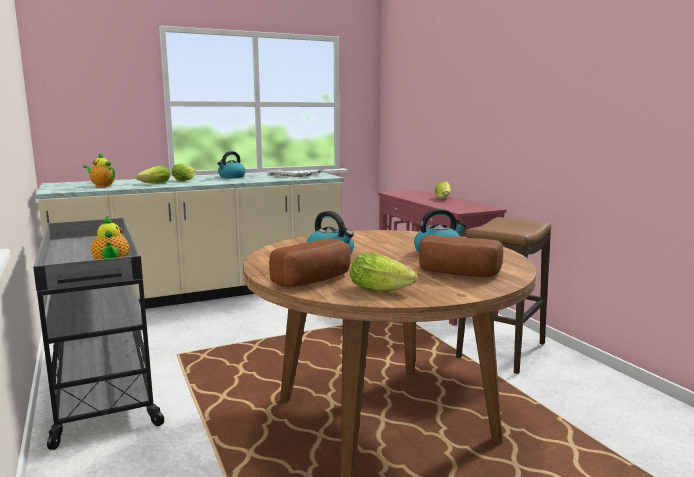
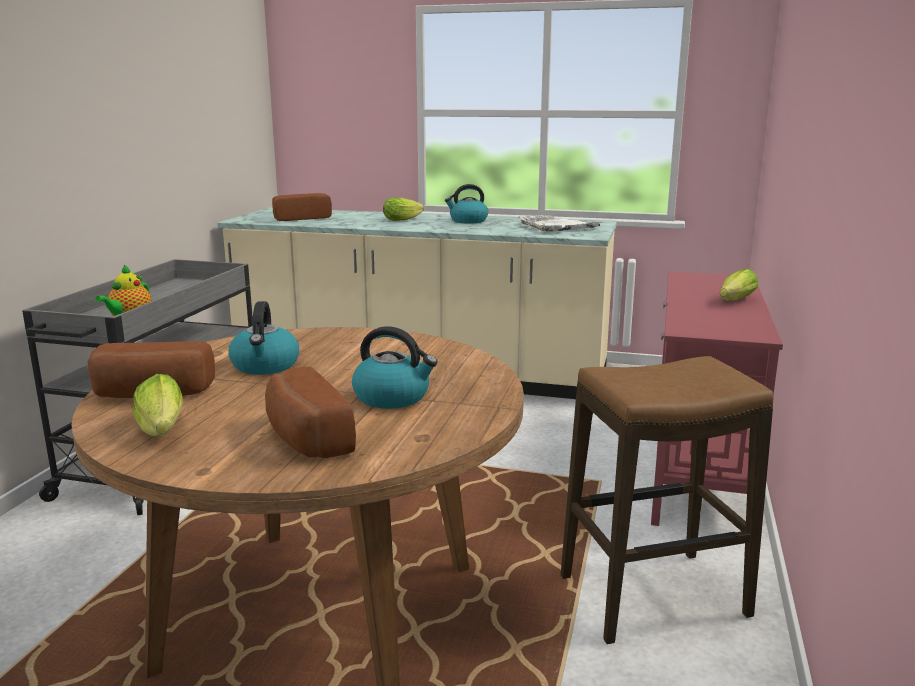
camera: 40 degrees right, 5 degrees up
(102, 186) = (300, 218): teapot -> bread
(153, 184) = (354, 221): lettuce -> none

